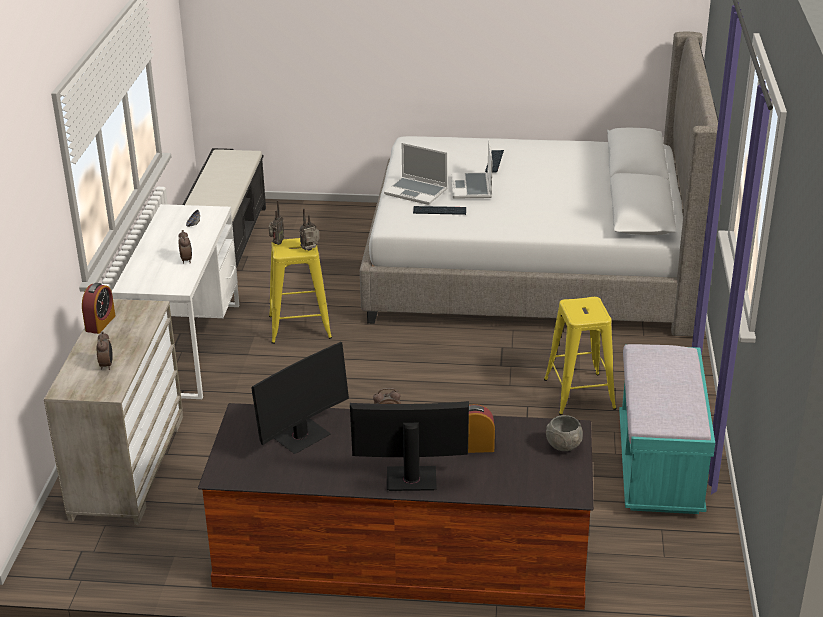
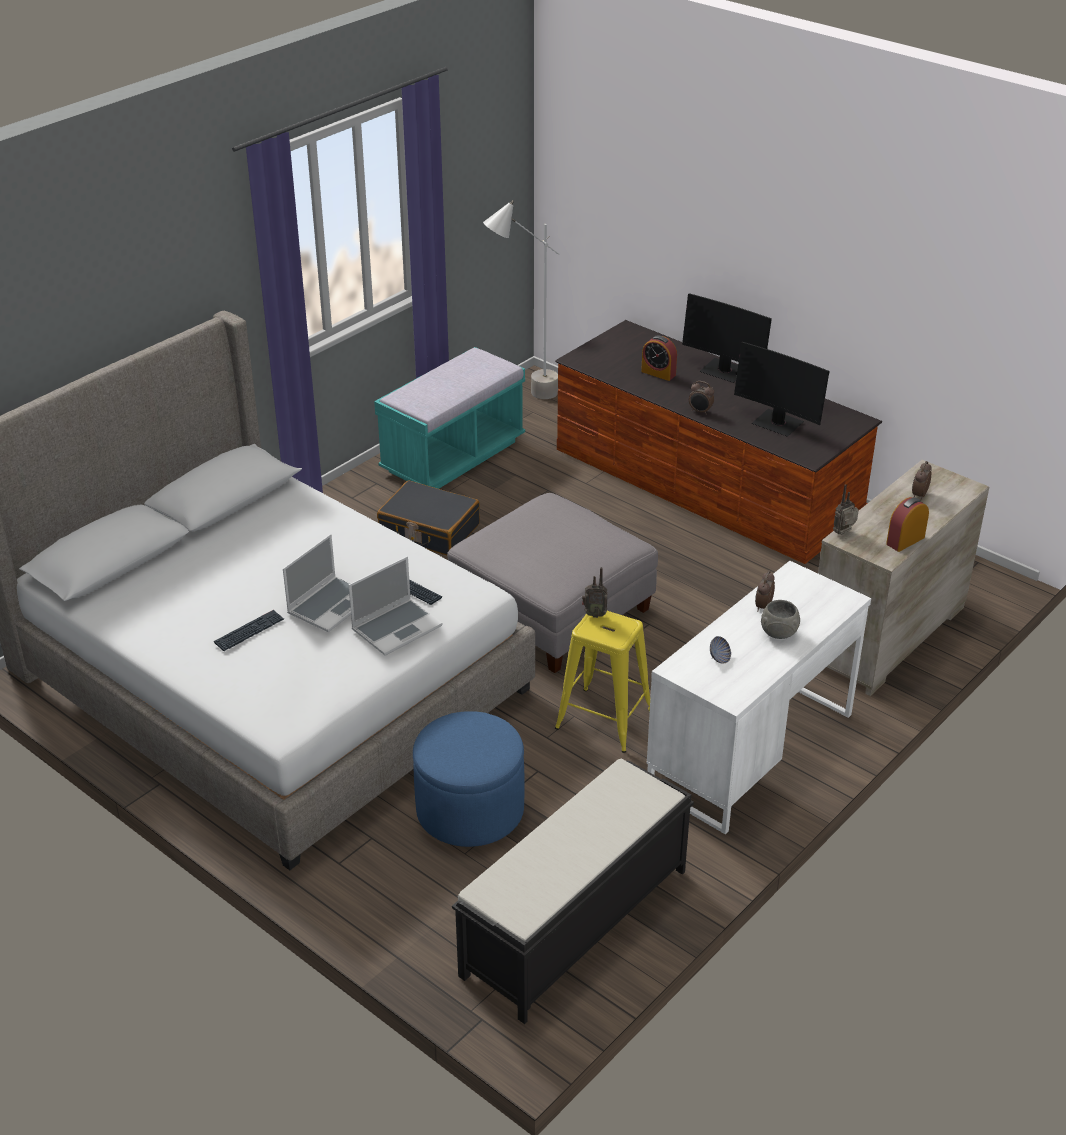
camera: 145 degrees left, 5 degrees up
(276, 243) = (623, 641): radio -> radio (844, 534)
(301, 436) = (777, 424): monitor -> monitor turned 135 degrees counterclockwise
(332, 259) = (470, 810): none -> blue ottoman
(410, 376) = (552, 610): none -> grey ottoman
(417, 192) = (397, 627): laptop -> laptop turned 75 degrees clockwise
(564, 447) = (597, 351): grey bowl -> grey bowl (779, 633)
(579, 394) = (429, 530): yellow stool -> black suitcase
(699, 572) = (523, 397): none -> grey floor lamp

